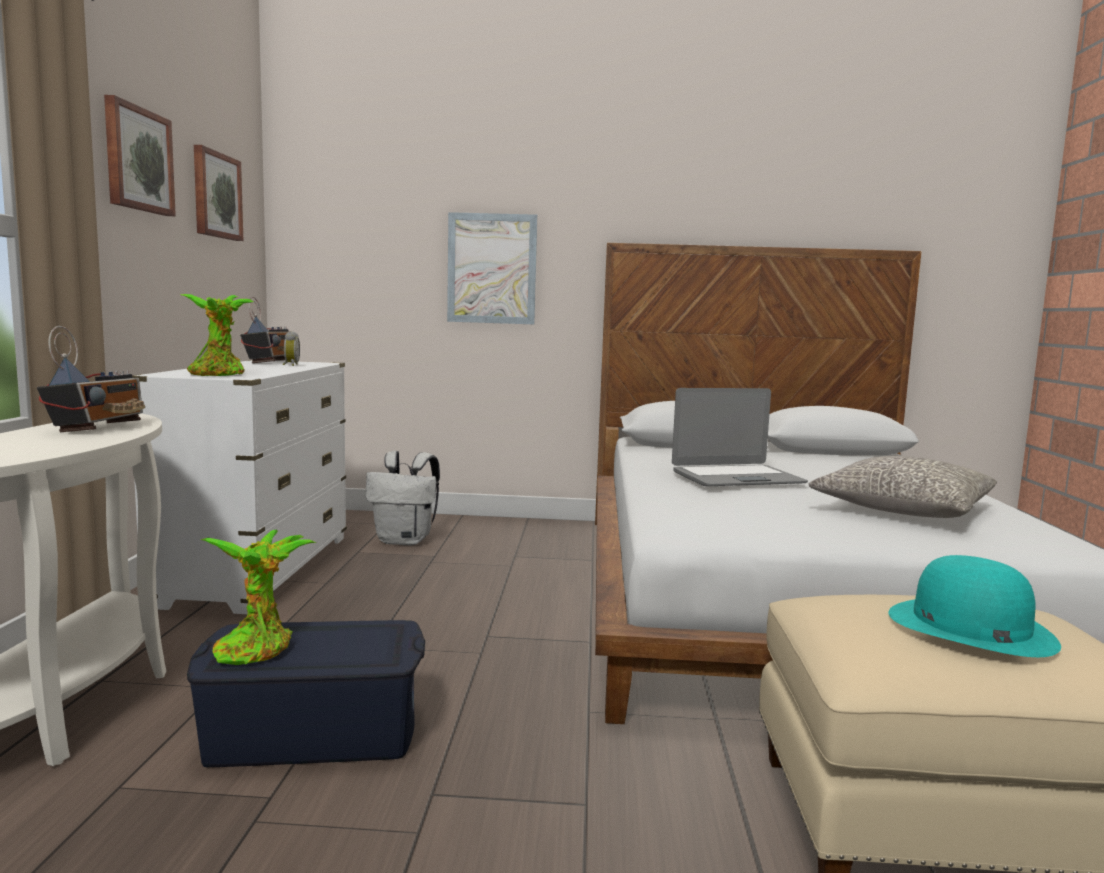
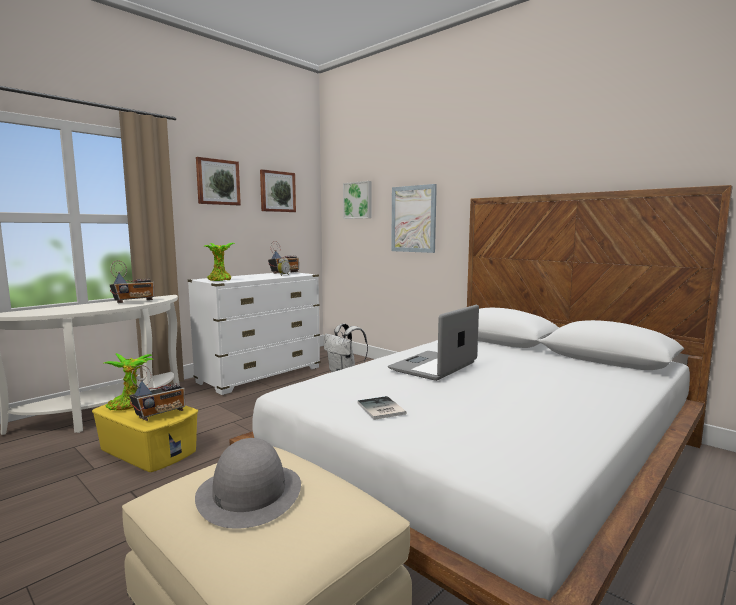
camera: 40 degrees right, 0 degrees up
(313, 732) = (148, 450): blue storage box -> yellow storage box
(367, 229) = (358, 200): none -> picture
(367, 643) = (160, 414): none -> radio
(736, 478) = (434, 366): laptop -> laptop turned 105 degrees clockwise
(827, 527) = (380, 409): none -> book
(902, 509) = (490, 412): grey pillow -> none
(969, 627) = (249, 493): turquoise hat -> grey hat

